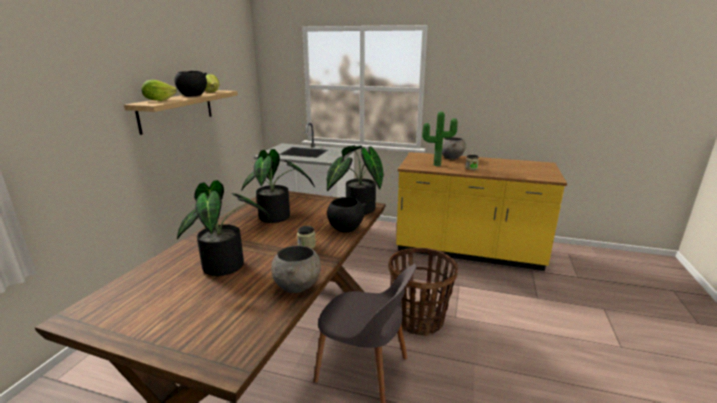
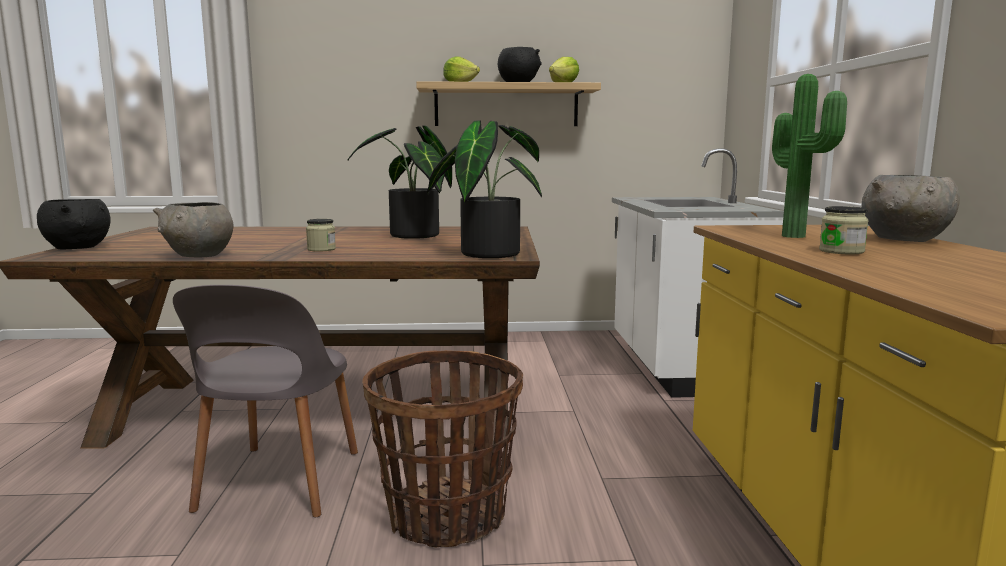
camera: 70 degrees right, 10 degrees down
(228, 266) = (255, 239): potted plant -> none
(345, 228) = (396, 255): black bowl -> black bowl (78, 248)

